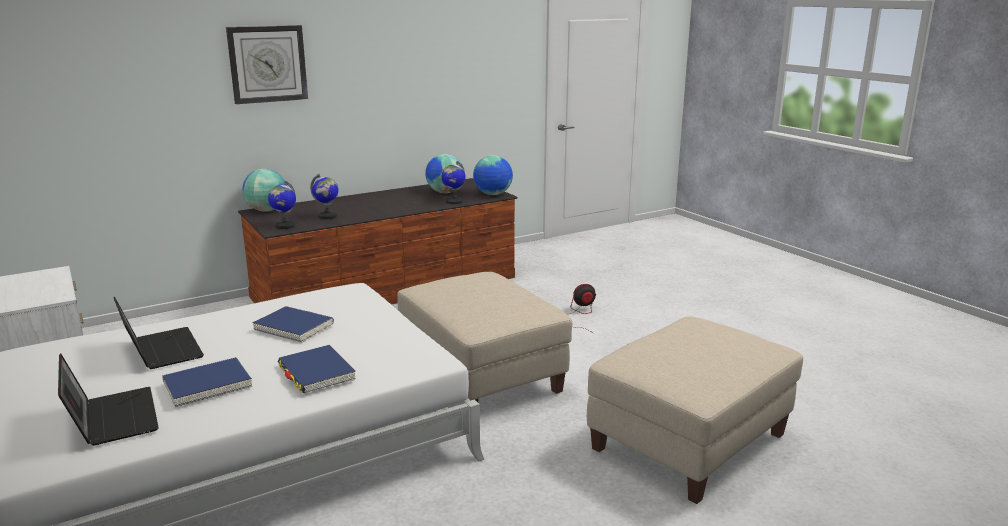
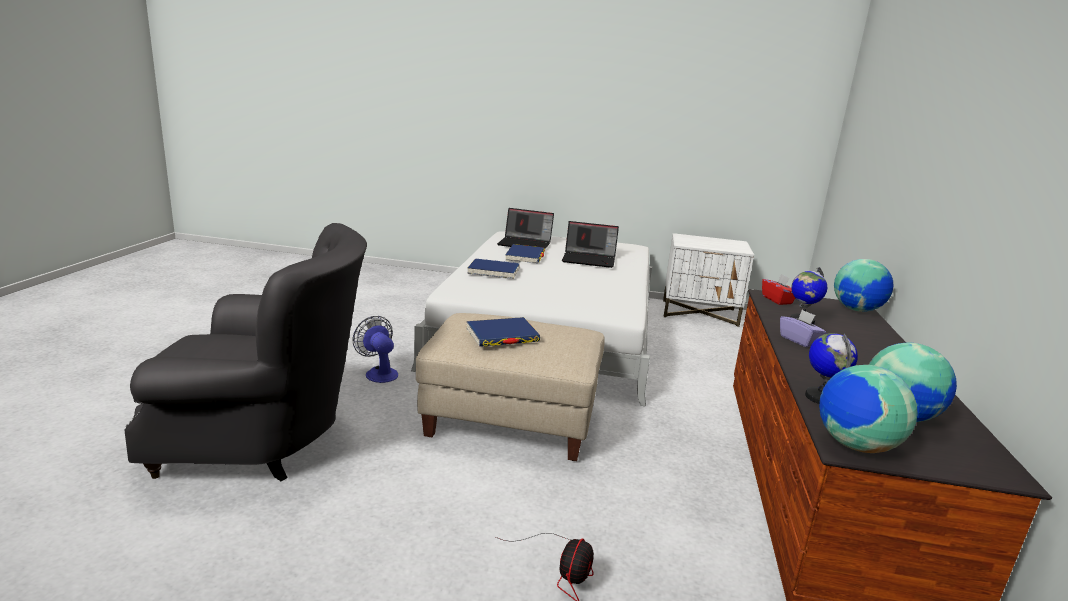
camera: 130 degrees right, 0 degrees up
(267, 64) = (943, 138): wall clock -> none
(285, 226) = (777, 300): globe -> red tissue box
(294, 327) = (571, 284): blue book -> blue book (502, 336)
(373, 212) = (799, 340): none -> purple tissue box
(517, 473) = (379, 372): none -> fan
(689, 443) = (264, 441): beige ottoman -> grey armchair

